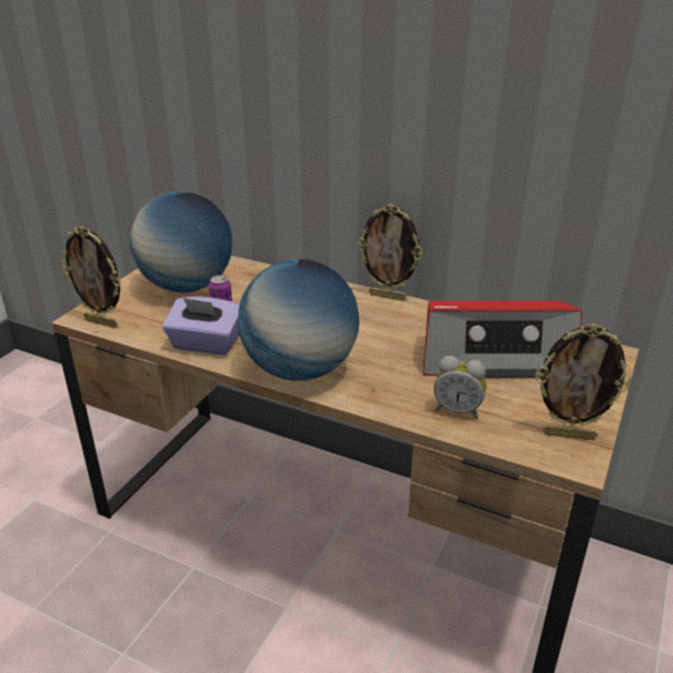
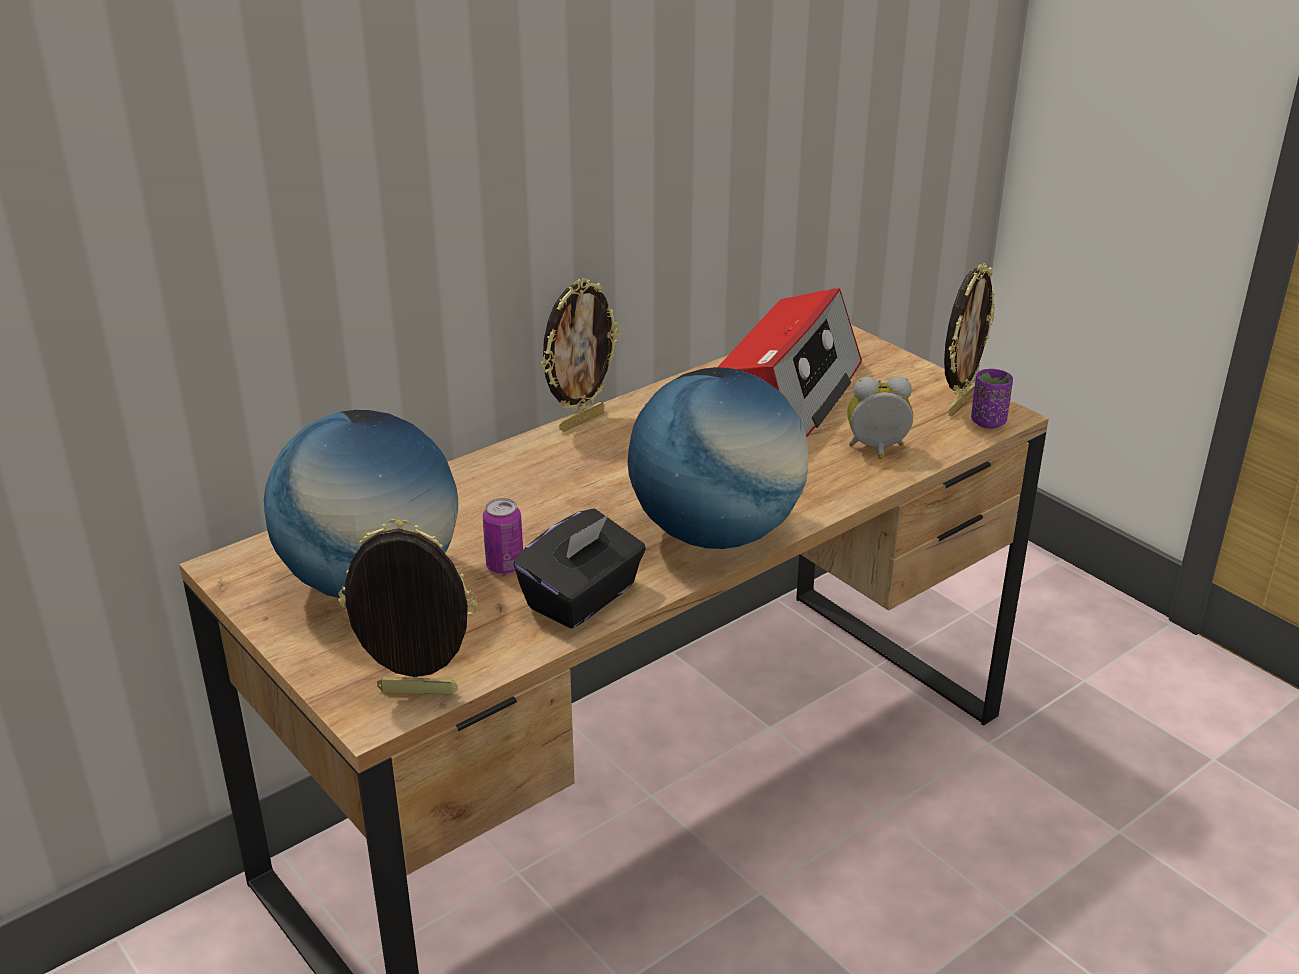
camera: 65 degrees left, 0 degrees up
(102, 322) = (416, 693): picture frame -> picture frame turned 135 degrees counterclockwise
(205, 344) = (582, 598): purple tissue box -> black tissue box
(457, 410) = (877, 450): alarm clock -> alarm clock turned 135 degrees counterclockwise
(557, 455) = (988, 422): none -> purple cup

